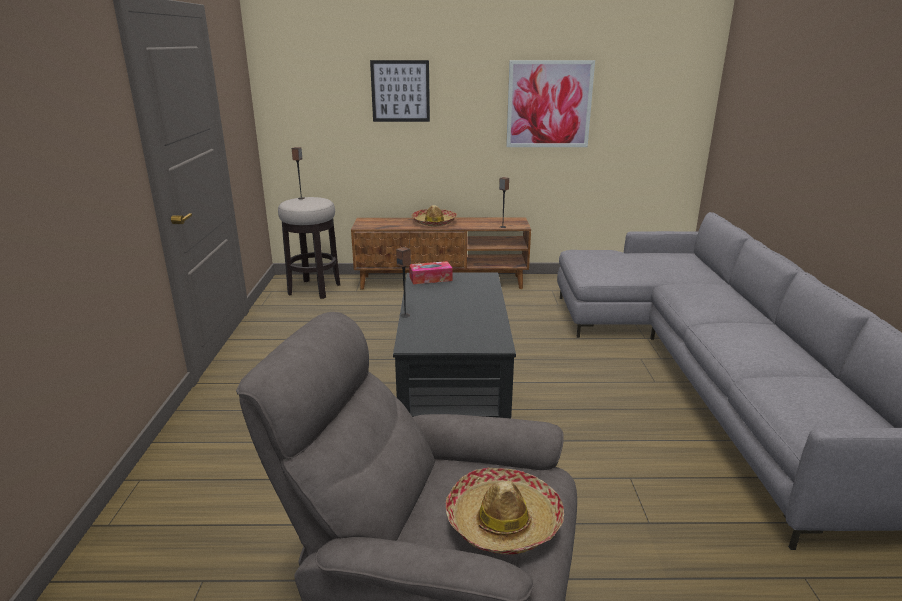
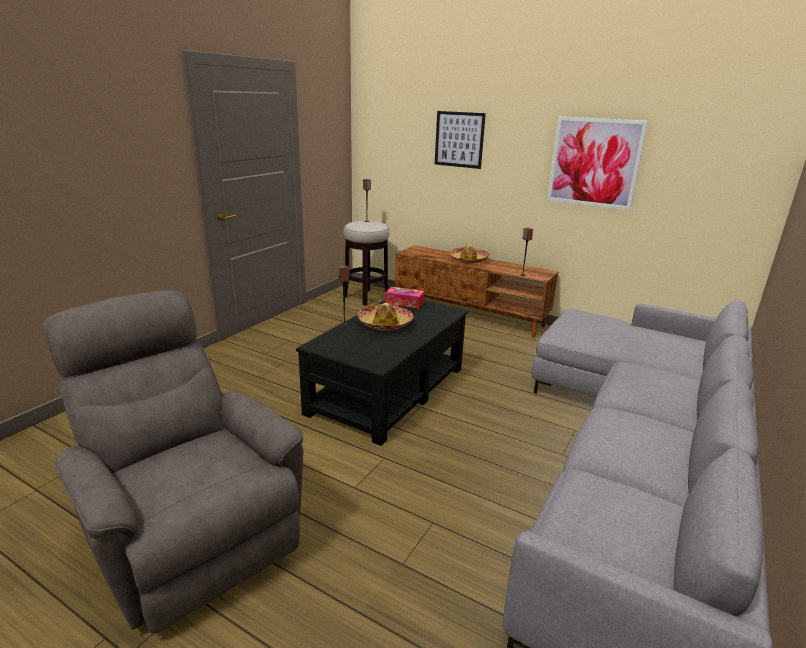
camera: 30 degrees right, 0 degrees up
(503, 521) = (185, 483): hat -> hat (385, 323)

